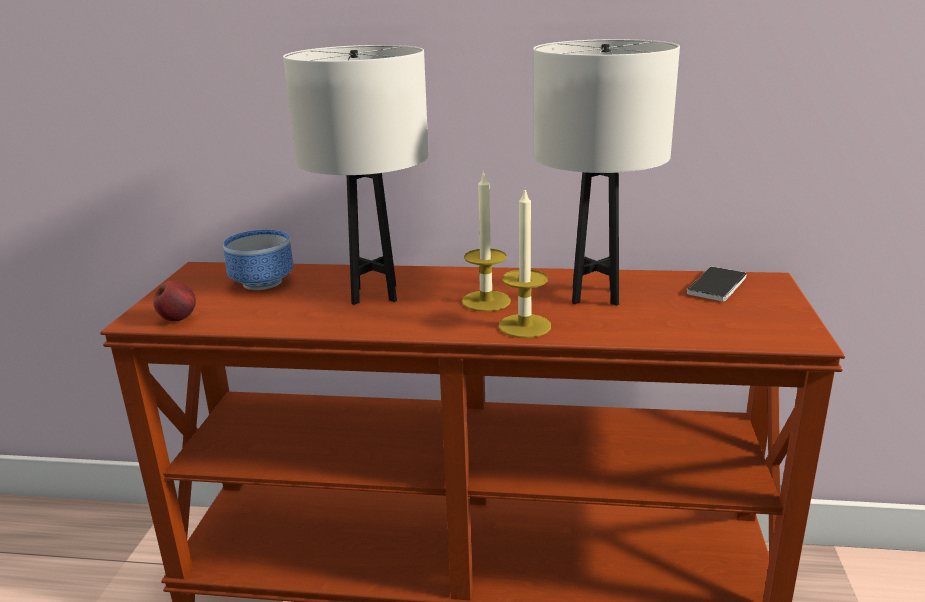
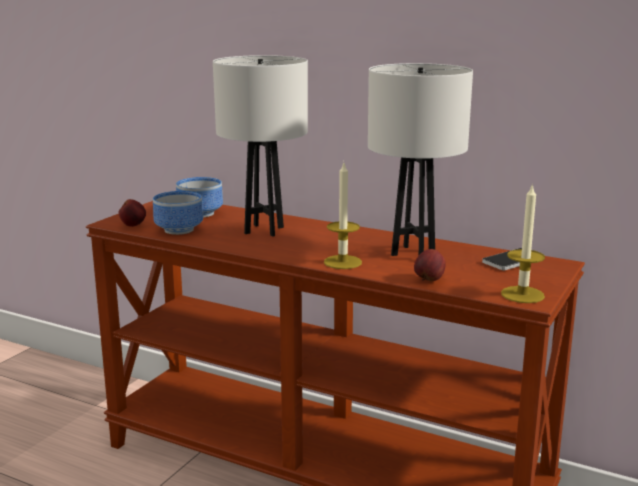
camera: 20 degrees right, 5 degrees down
(251, 314) = (178, 229): none -> bowl
(486, 301) = (333, 245): candle -> candle (522, 294)
(657, 333) = (429, 280): none -> apple

